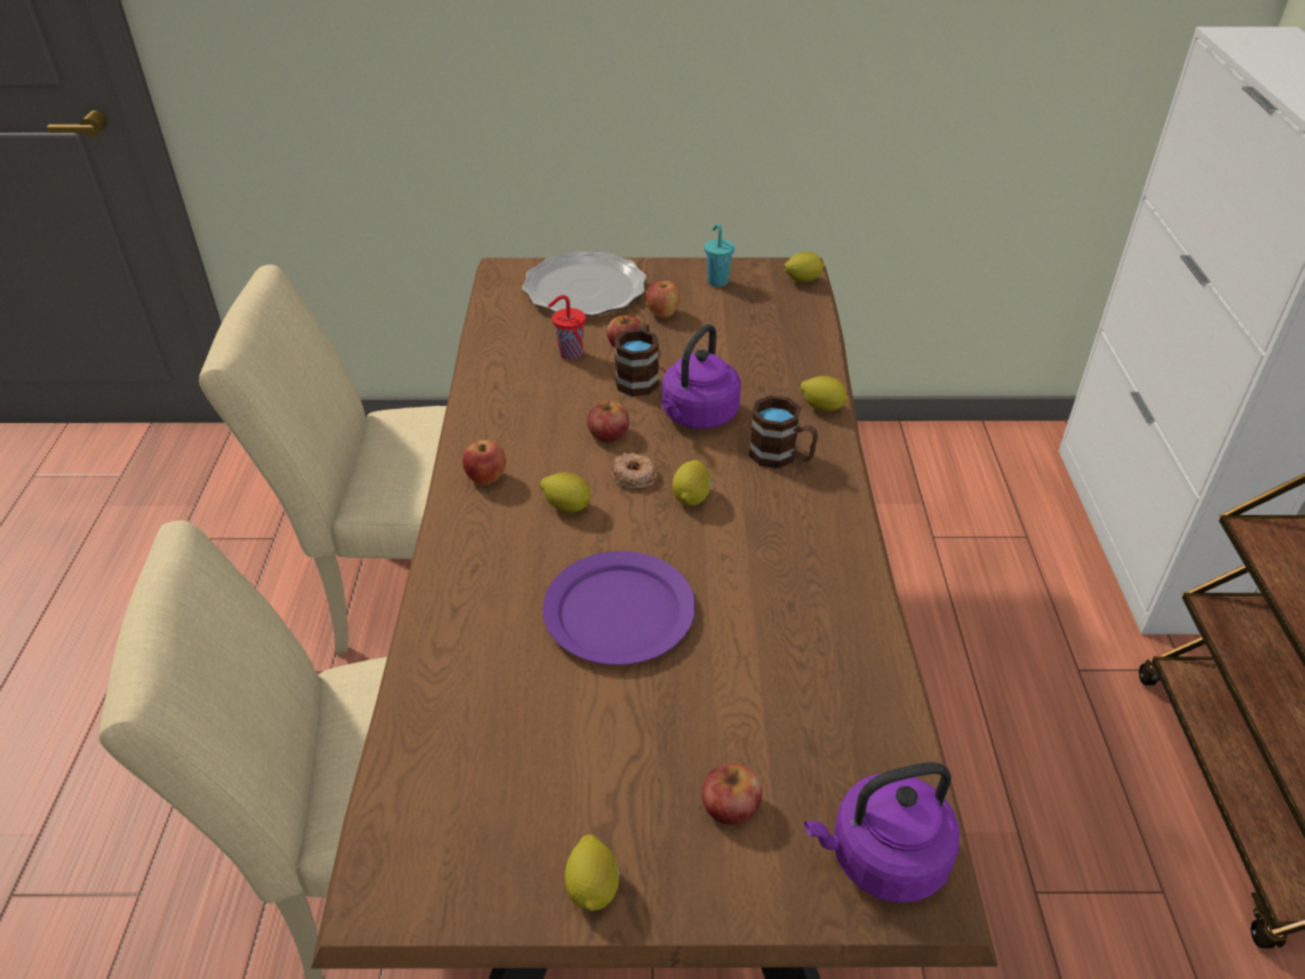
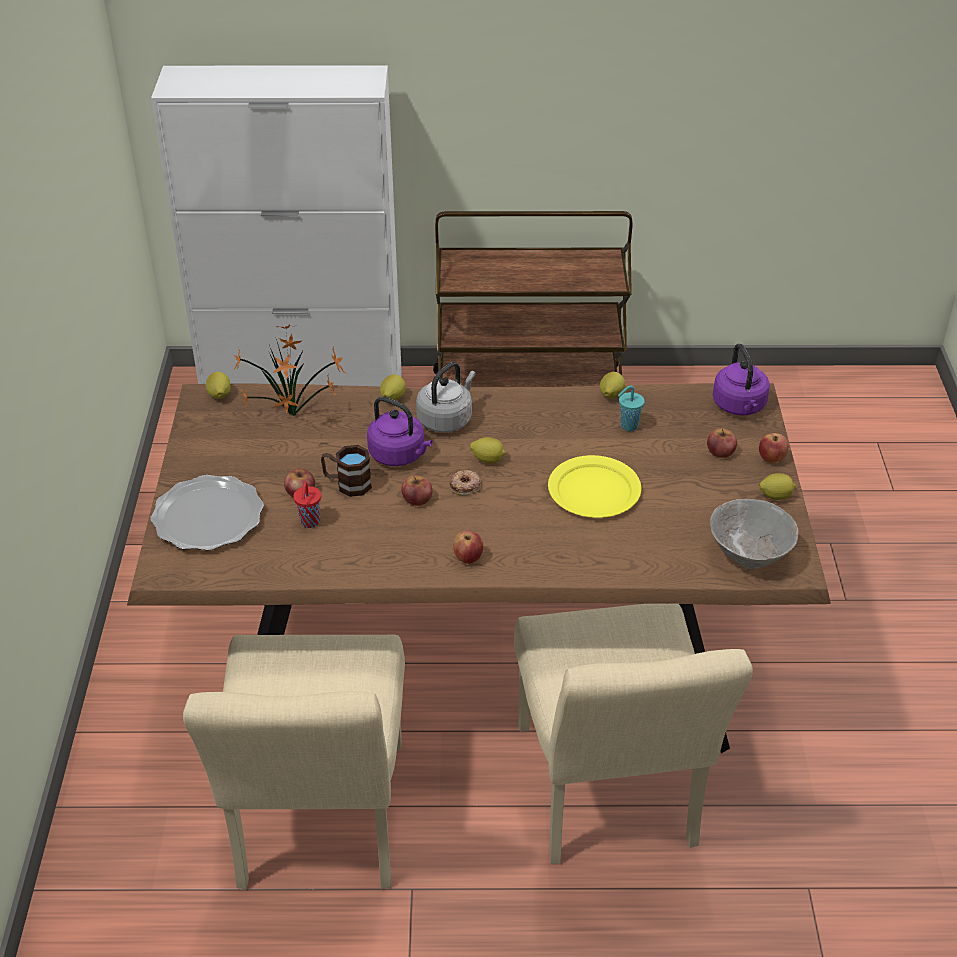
camera: 90 degrees left, 0 degrees up
(432, 818) = (749, 556): none -> grey bowl
(567, 506) = (498, 516): lemon -> lemon (611, 395)
(620, 613) = (594, 490): purple plate -> yellow plate
(662, 314) = (257, 471): apple -> apple (771, 459)
(717, 281) = (210, 440): turquoise cup -> turquoise cup (628, 426)
(769, 334) = (296, 417): none -> potted plant
(781, 457) = (446, 419): brown mug -> grey kettle

